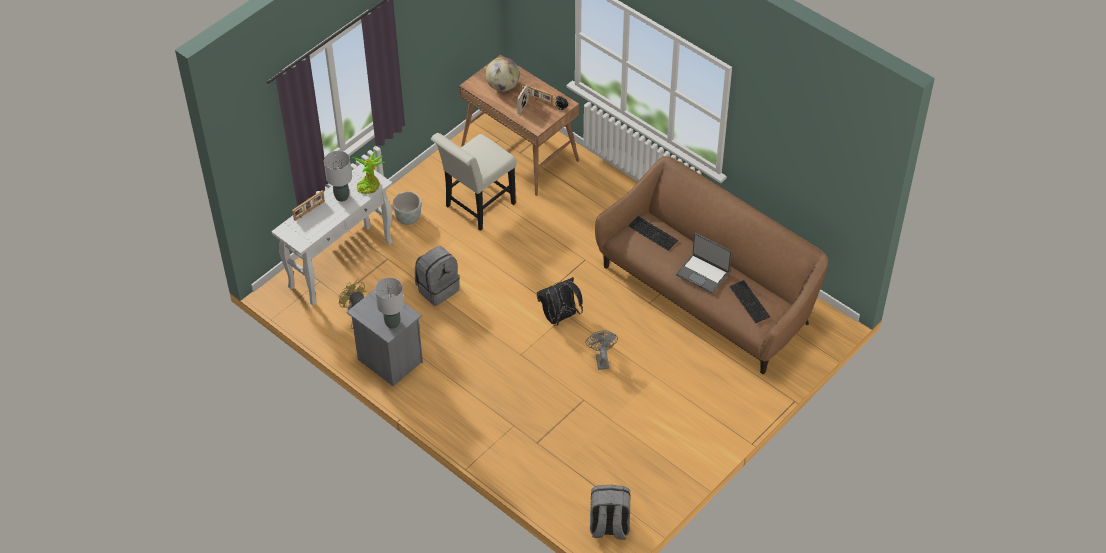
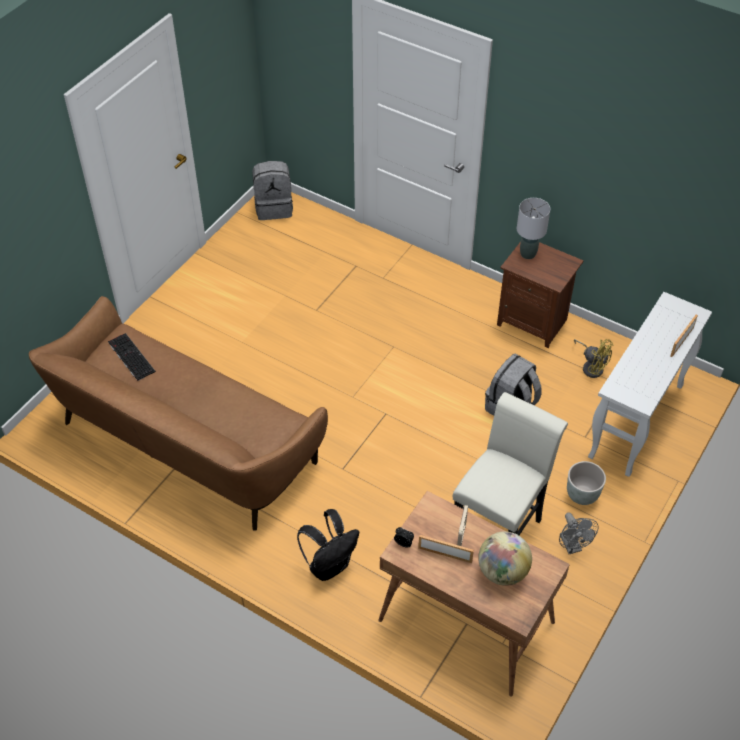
camera: 170 degrees right, 0 degrees up
(341, 197) = (651, 364): grey table lamp -> none
(369, 185) = (624, 384): potted plant -> none
(389, 361) = (533, 321): grey nightstand -> brown nightstand
(560, 317) = (359, 392): black backpack -> black backpack (330, 565)
(601, 359) = (303, 352): grey fan -> grey fan (572, 546)
(653, 233) = (252, 427): keyboard -> none
(703, 273) = (187, 383): laptop -> none

